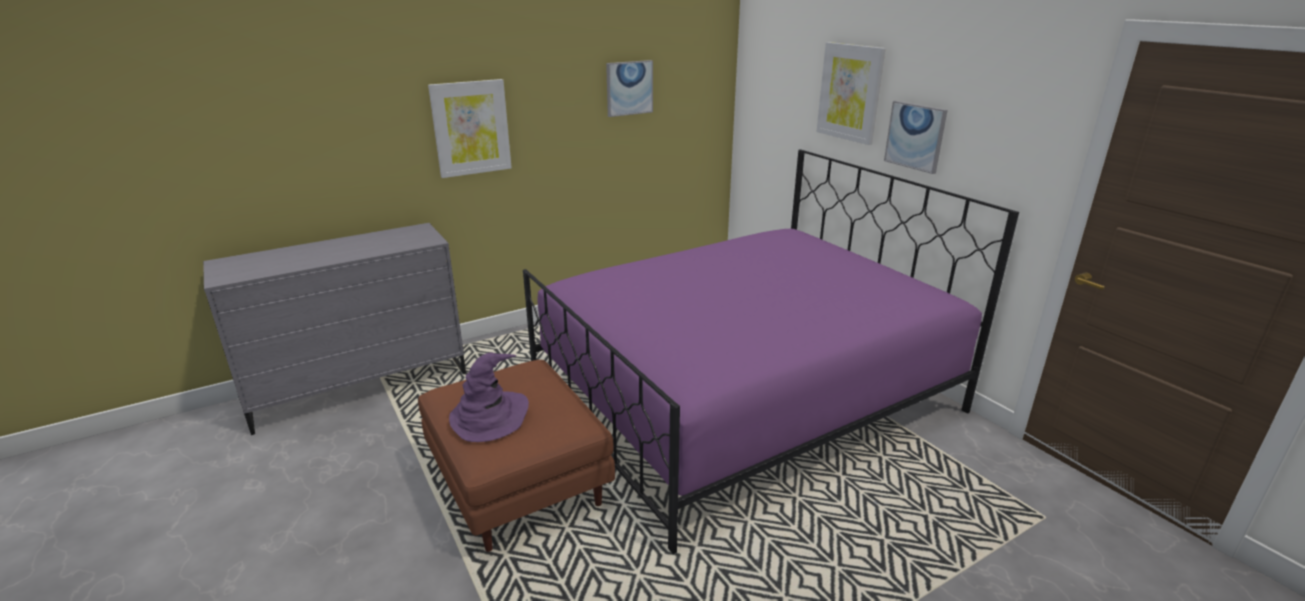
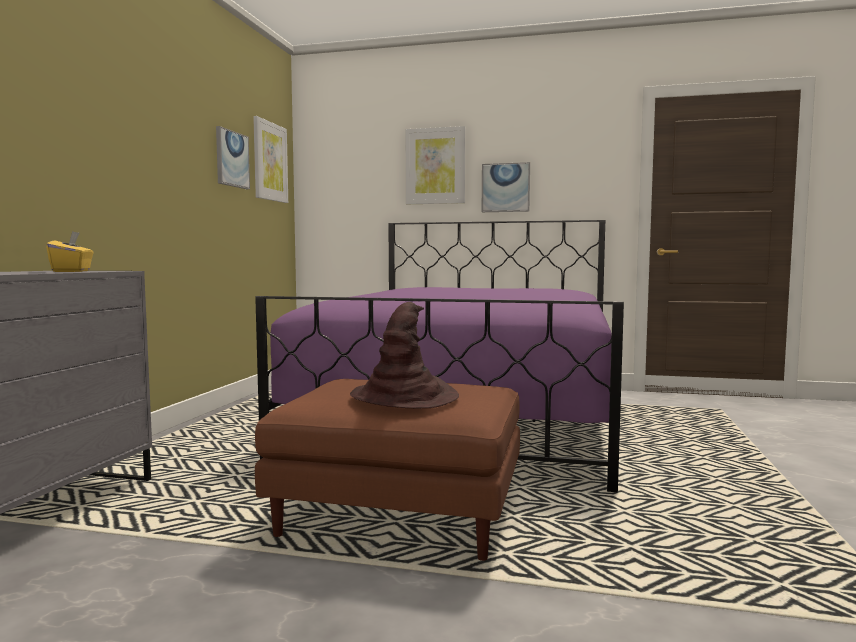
camera: 45 degrees left, 20 degrees down
(397, 245) = (72, 271): none -> yellow tissue box
(471, 128) = (104, 155): picture -> picture (270, 161)
(489, 417) = (405, 397): purple hat -> brown hat

